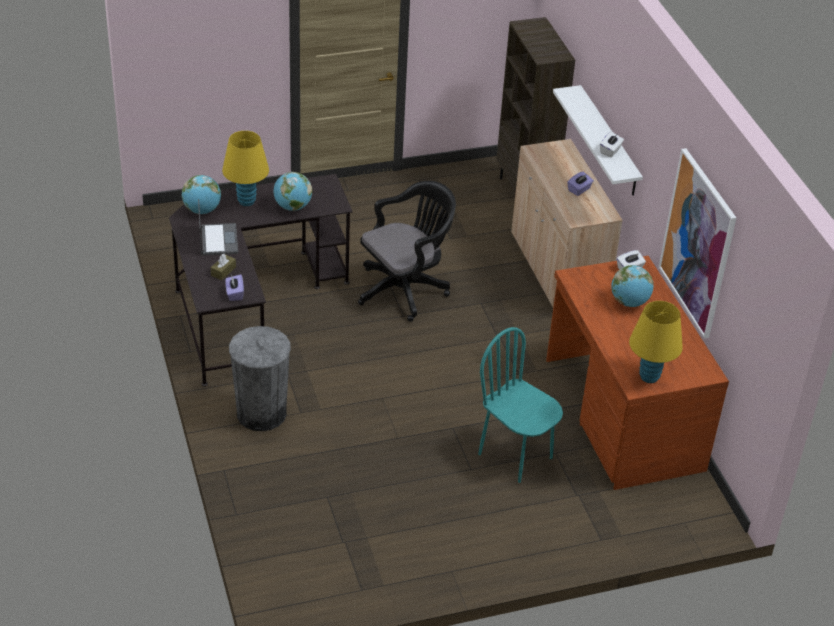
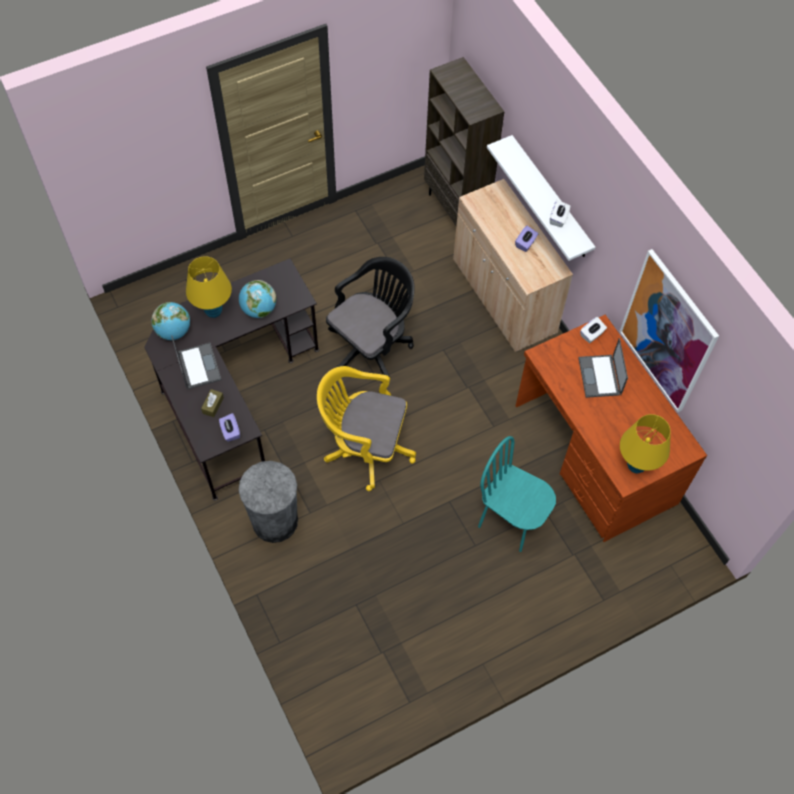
camera: 10 degrees left, 20 degrees up
(374, 369) = (364, 447): none -> yellow office chair
(629, 302) = (600, 377): globe -> laptop

